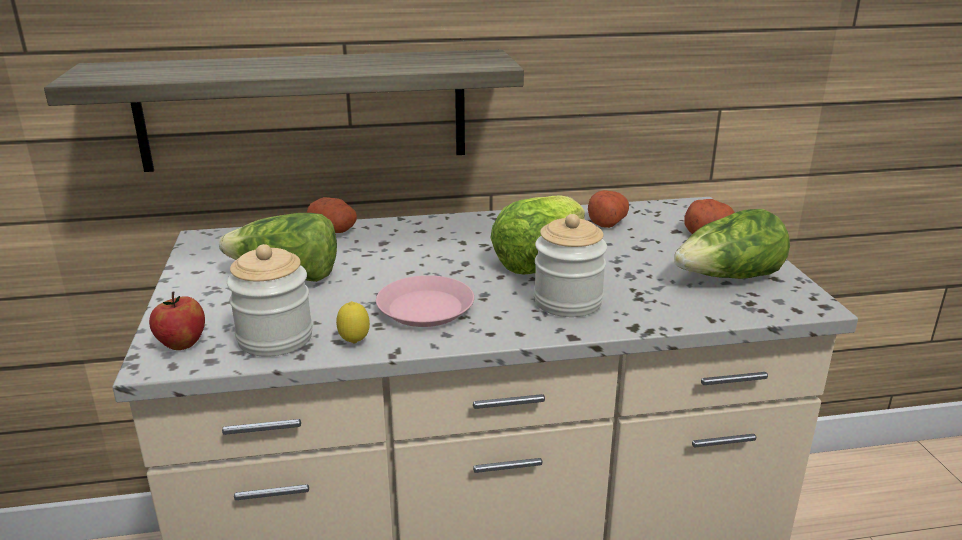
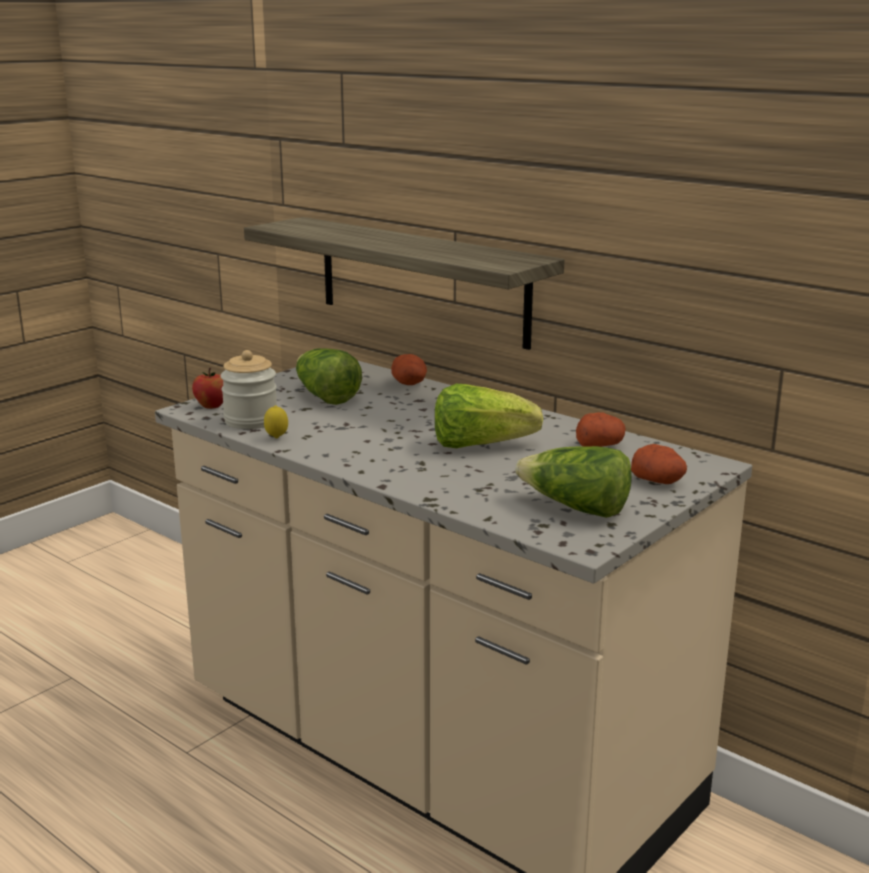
camera: 50 degrees right, 5 degrees down
(426, 309) = (348, 440): pink plate -> none
(568, 302) = (431, 471): jar -> none

